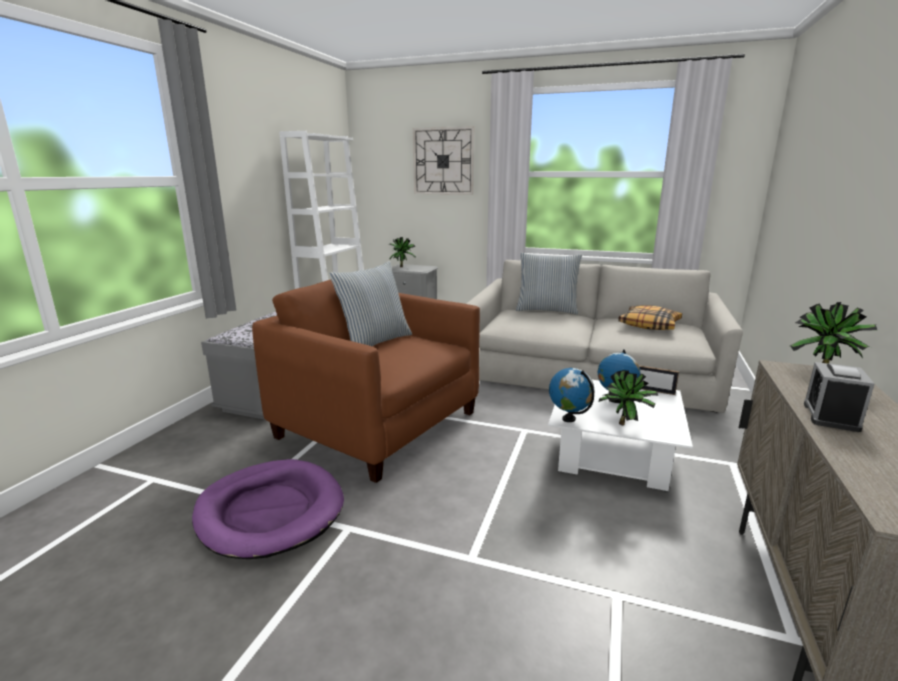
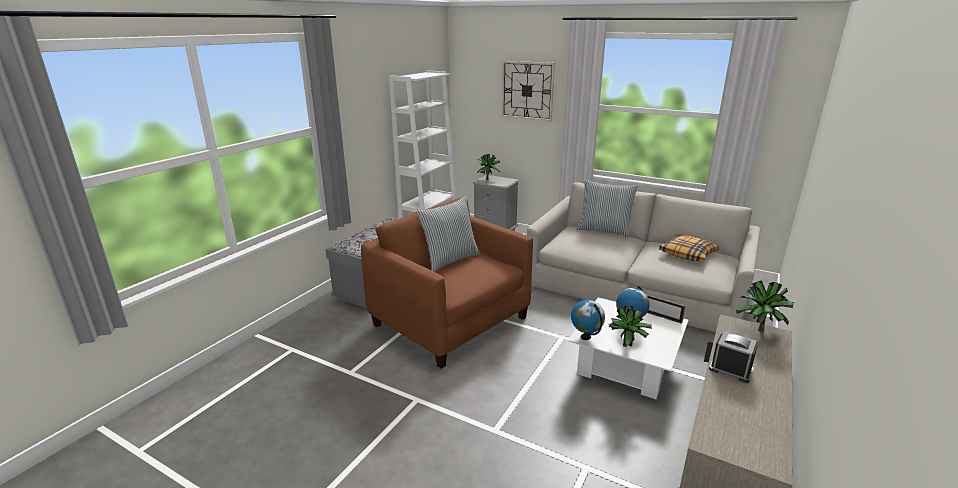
camera: 10 degrees right, 5 degrees up
(270, 511) = (367, 381): purple dog bed -> none
(830, 416) = (730, 369): alarm clock -> alarm clock turned 90 degrees clockwise

